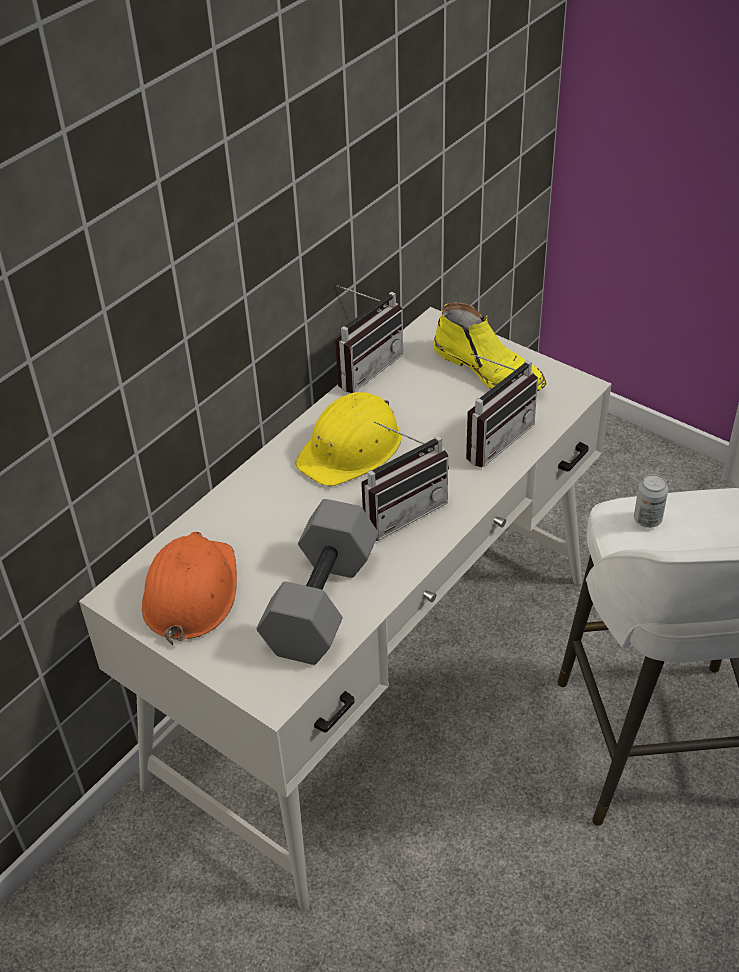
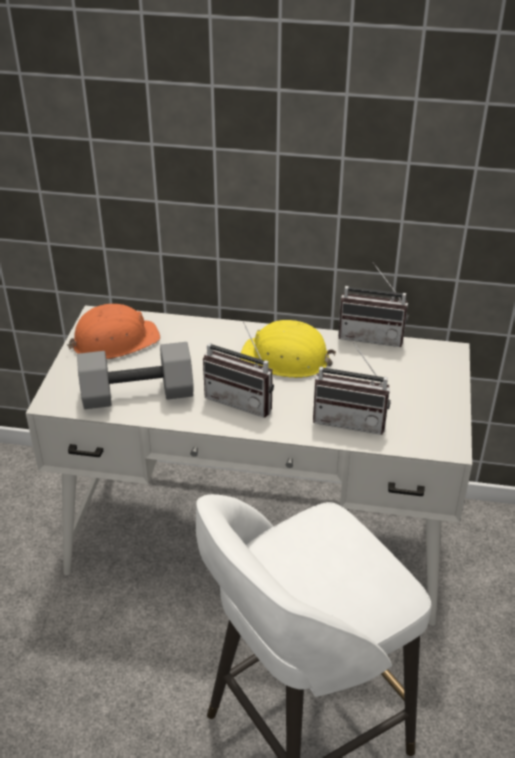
camera: 60 degrees right, 5 degrees down
(489, 369) = (425, 394): yellow boot -> none
(647, 519) = (329, 531): can -> none

